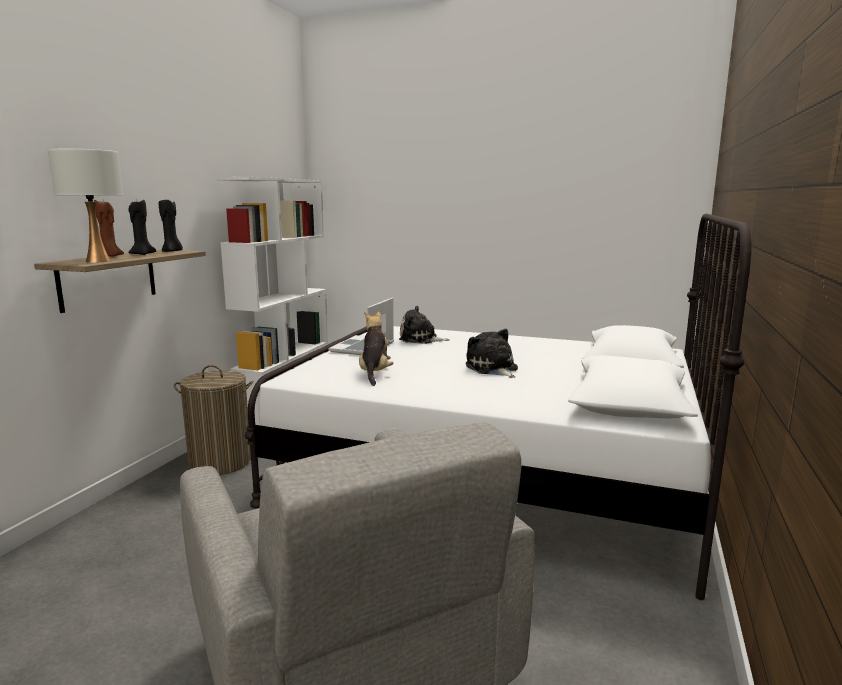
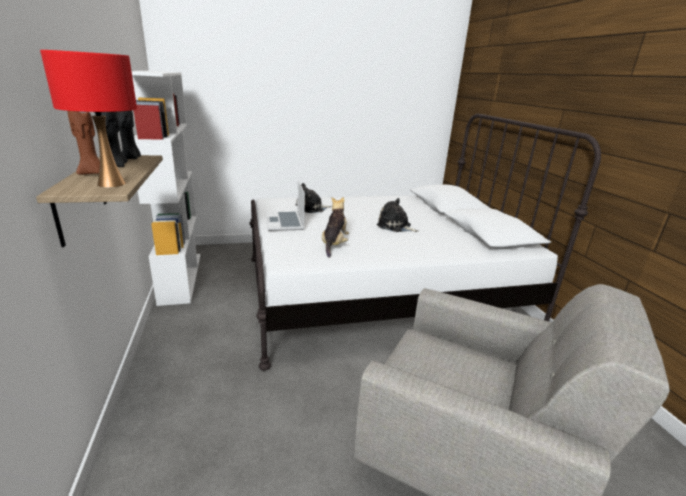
camera: 35 degrees left, 10 degrees up
(98, 261) = (111, 184): white table lamp -> red table lamp
(220, 462) = (185, 341): laundry basket -> none
(375, 373) = (334, 244): plush toy -> plush toy turned 45 degrees clockwise

